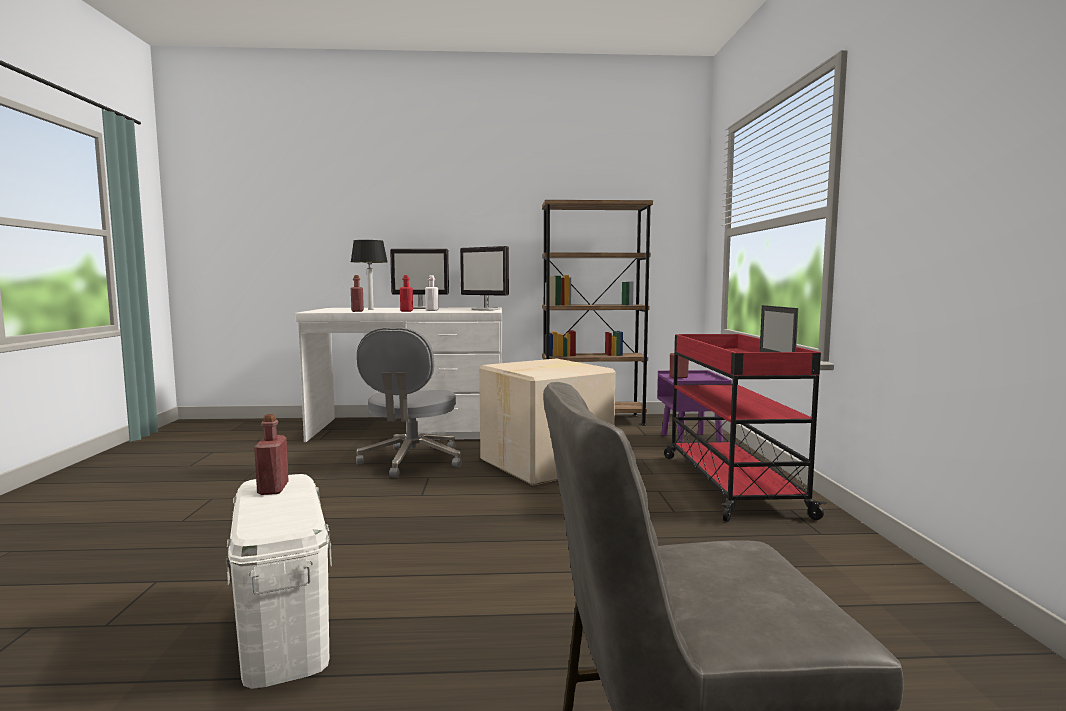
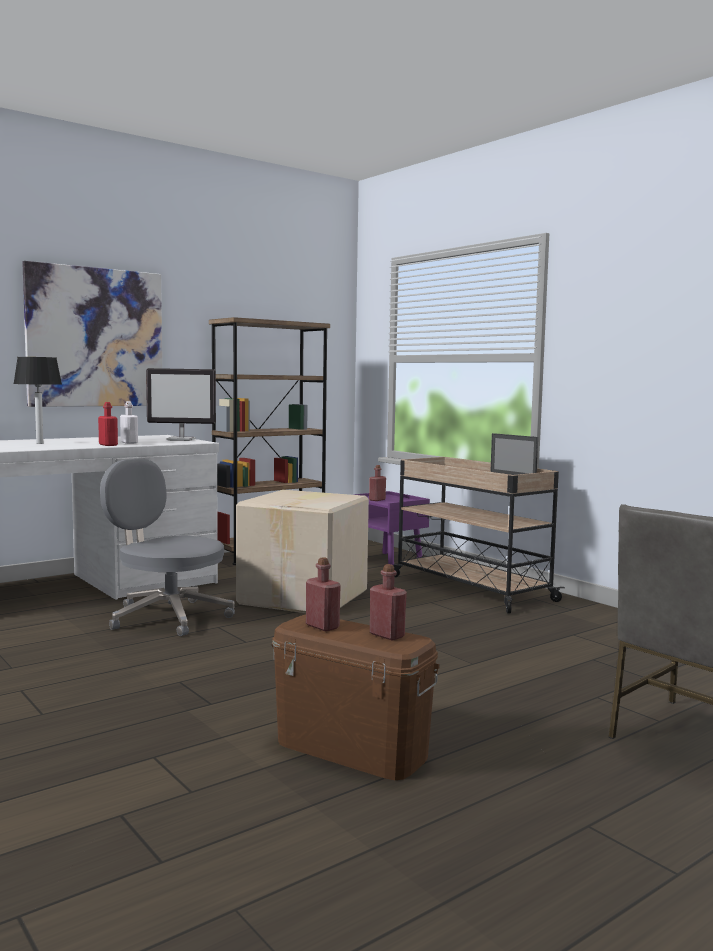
camera: 35 degrees left, 0 degrees up
(283, 631) = (350, 749): white storage box -> brown storage box
(357, 311) = (48, 447): red bottle -> red bottle (387, 635)
(411, 461) = (167, 617): grey office chair -> grey office chair turned 150 degrees clockwise
(420, 308) = (90, 439): monitor -> none
(441, 226) = (95, 337): none -> picture
(730, 483) = (469, 588): red cart -> beige cart

